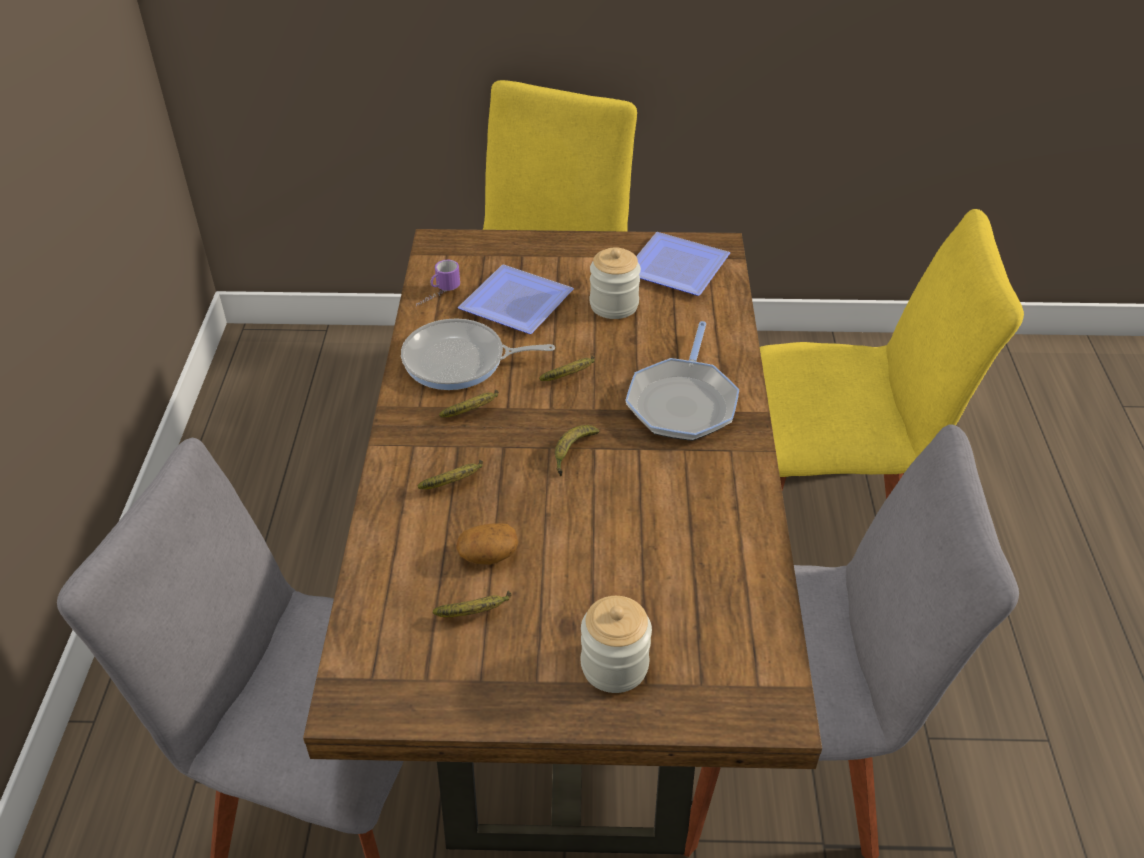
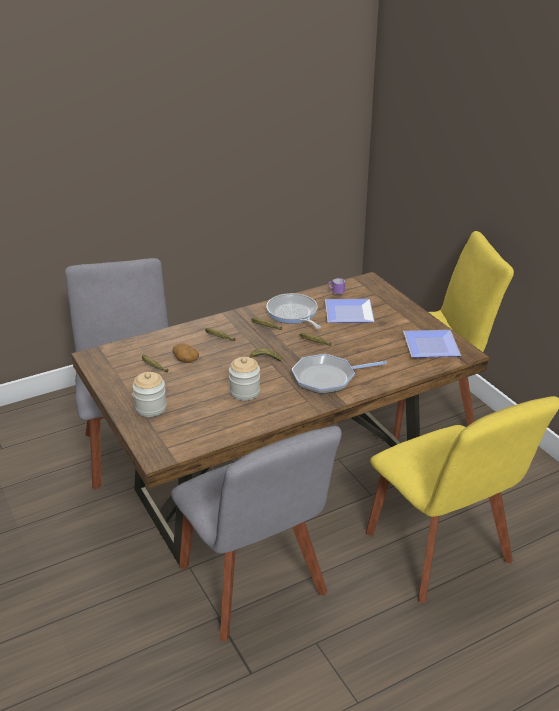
camera: 60 degrees right, 10 degrees down
(614, 305) = (378, 338): jar -> jar (245, 392)

